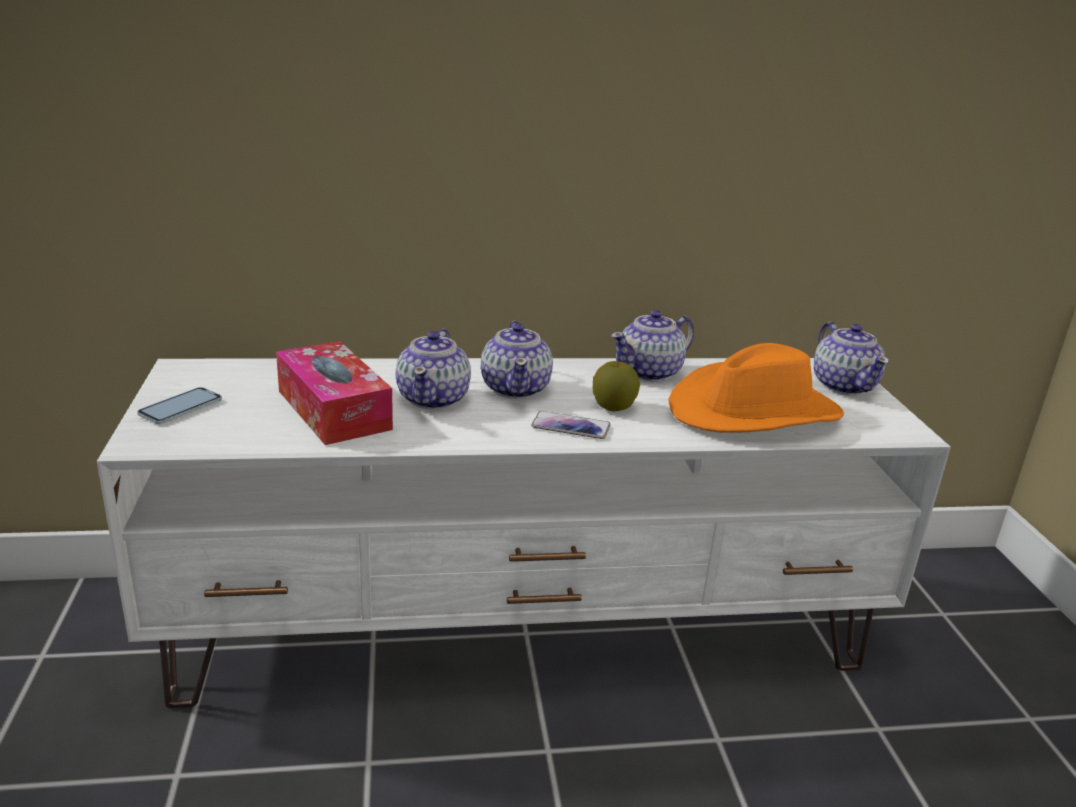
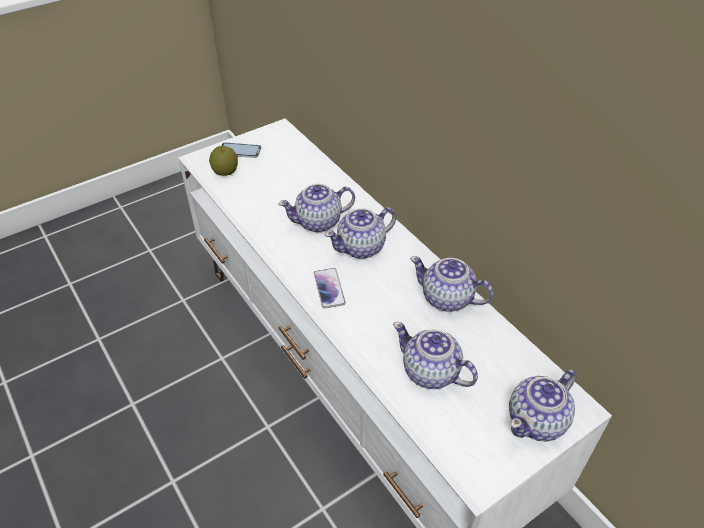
camera: 65 degrees right, 20 degrees up
(333, 410) = (276, 195): tissue box -> none
(613, 407) = (373, 298): apple -> apple (225, 172)
(754, 411) = (431, 372): orange hat -> teapot

